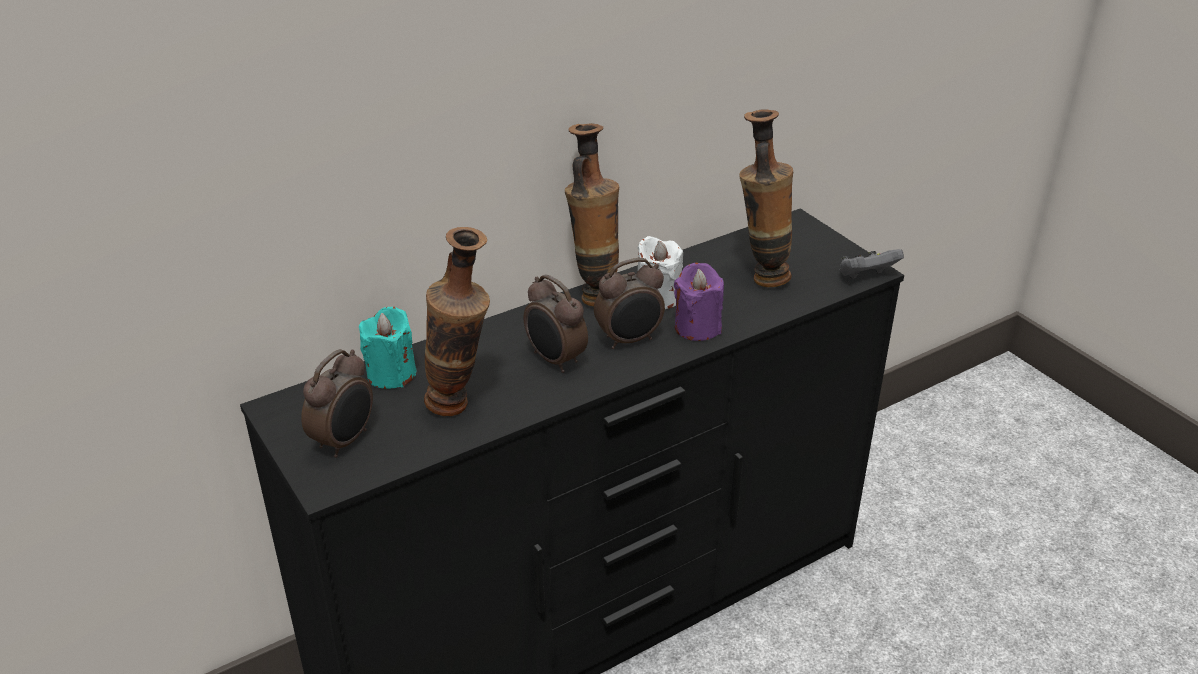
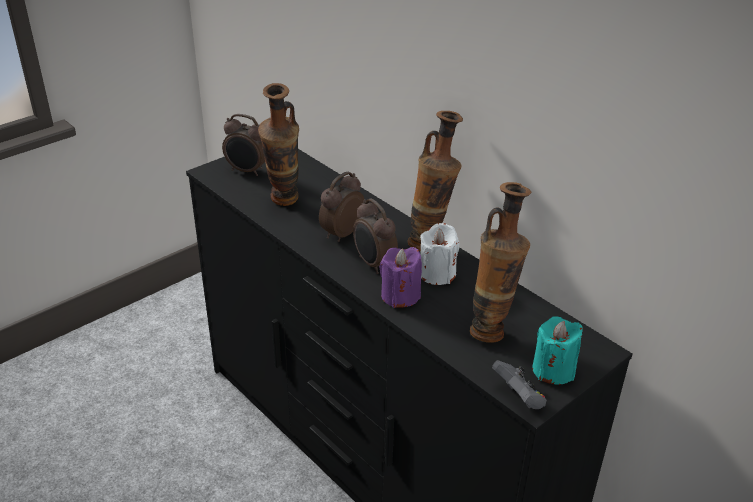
camera: 80 degrees right, 0 degrees up
(391, 374) = (313, 176): turquoise candle -> turquoise candle (553, 370)

